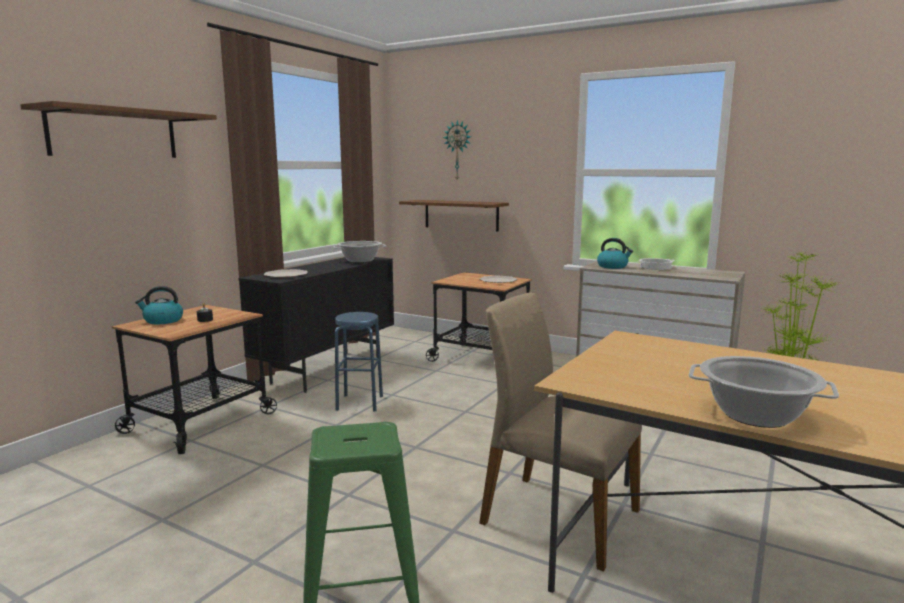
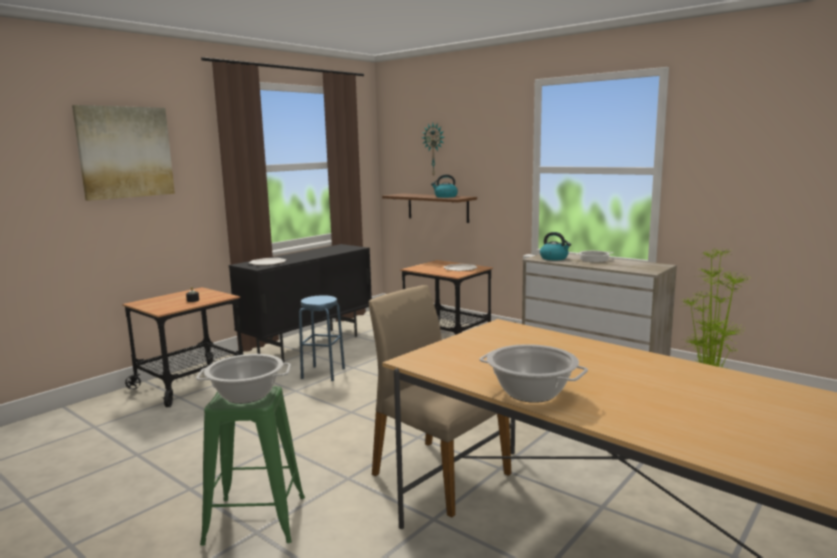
camera: 10 degrees right, 0 degrees up
(114, 134) = (125, 152): brown shelf -> picture
(162, 321) = (161, 300): kettle -> kettle (445, 196)
(360, 260) = (339, 249): cooking pot -> cooking pot (247, 395)

